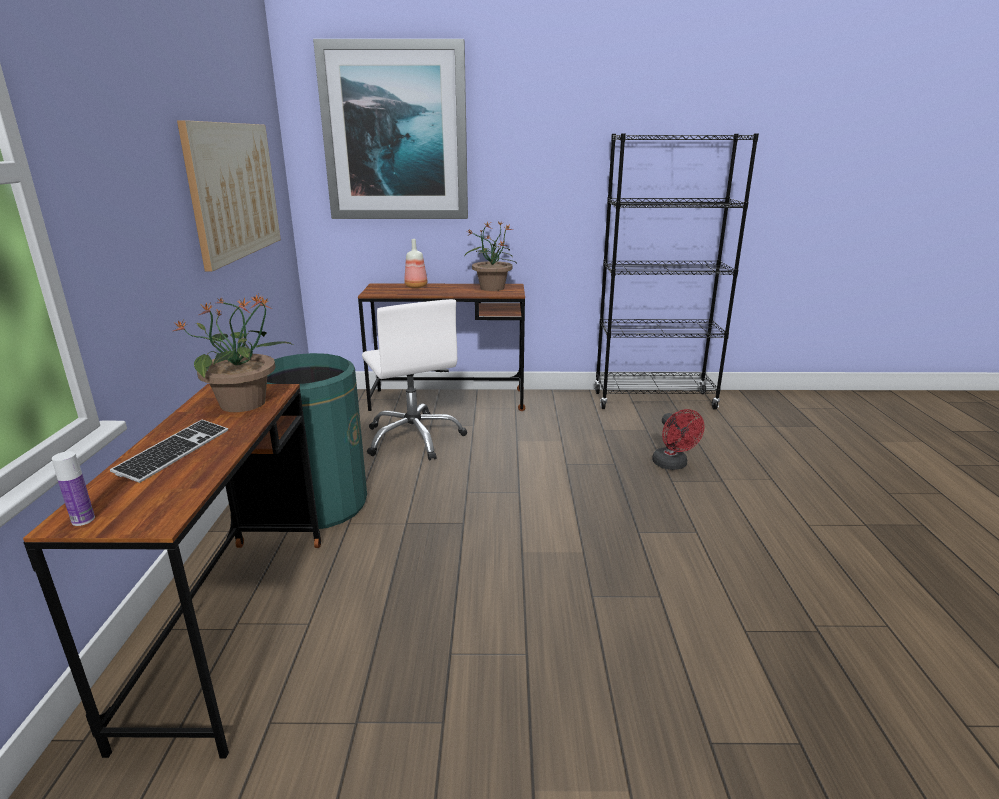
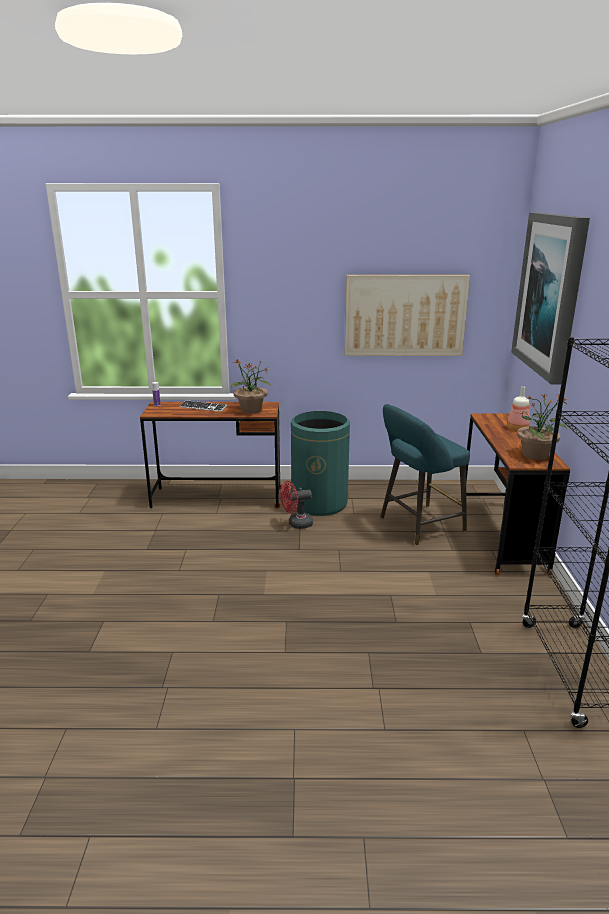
camera: 90 degrees right, 0 degrees up
(414, 438) = (418, 525): white office chair -> turquoise stool
(673, 465) = (401, 658): red fan -> red fan (296, 524)

